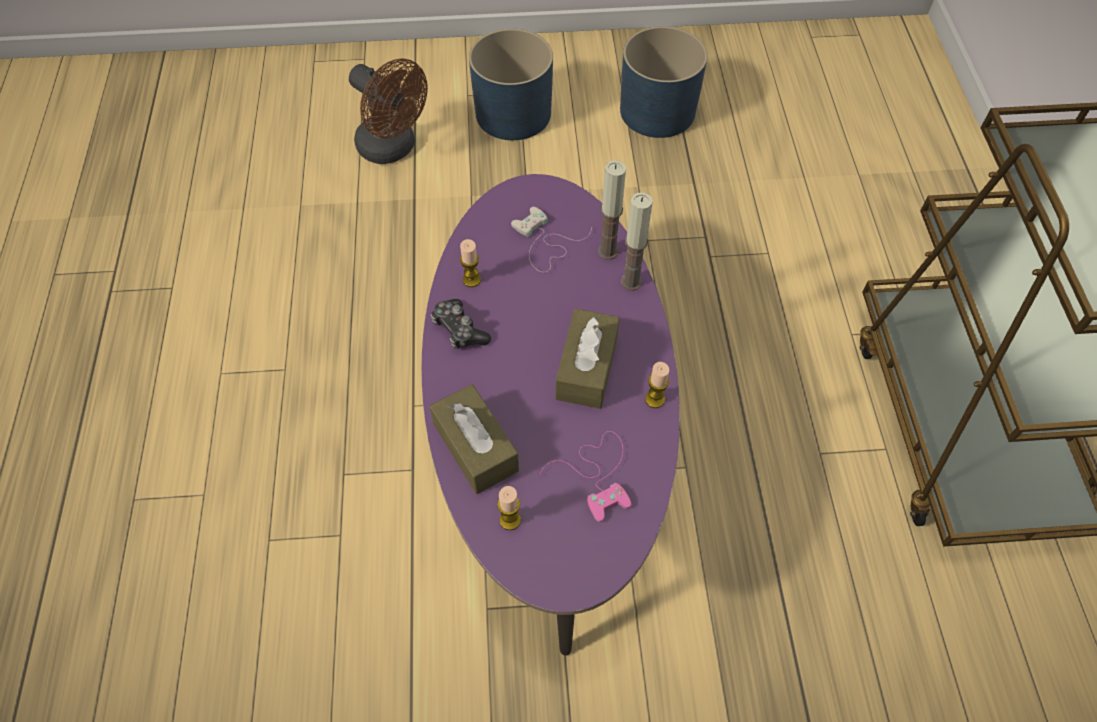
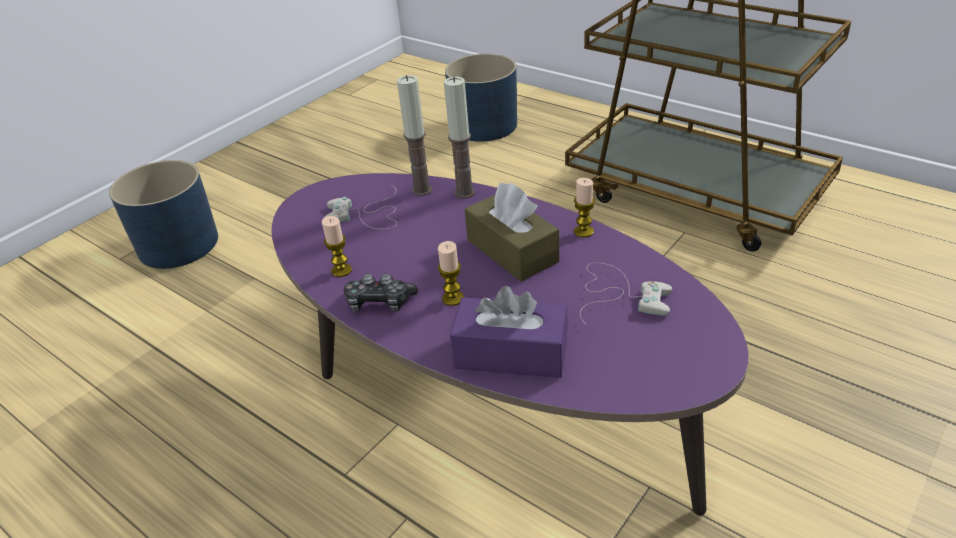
camera: 45 degrees left, 20 degrees down
(393, 149) = (88, 330): brown fan -> none
(475, 447) = (511, 353): brown tissue box -> purple tissue box
(510, 520) = (610, 369): candle -> candle (453, 298)
(597, 474) = (619, 294): pink game controller -> white game controller
(658, 111) = (296, 179): blue planter -> blue planter (485, 125)

